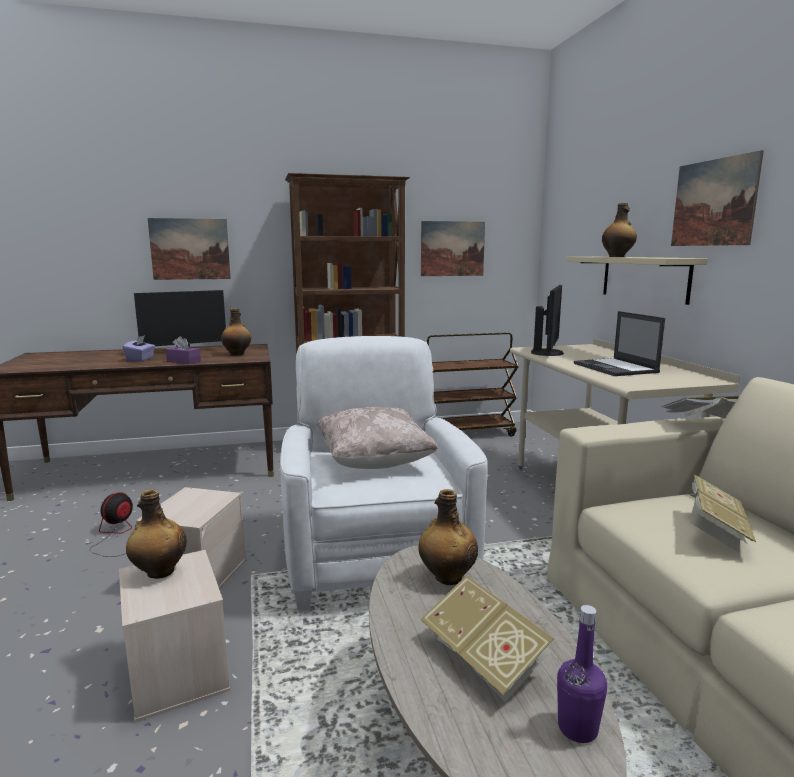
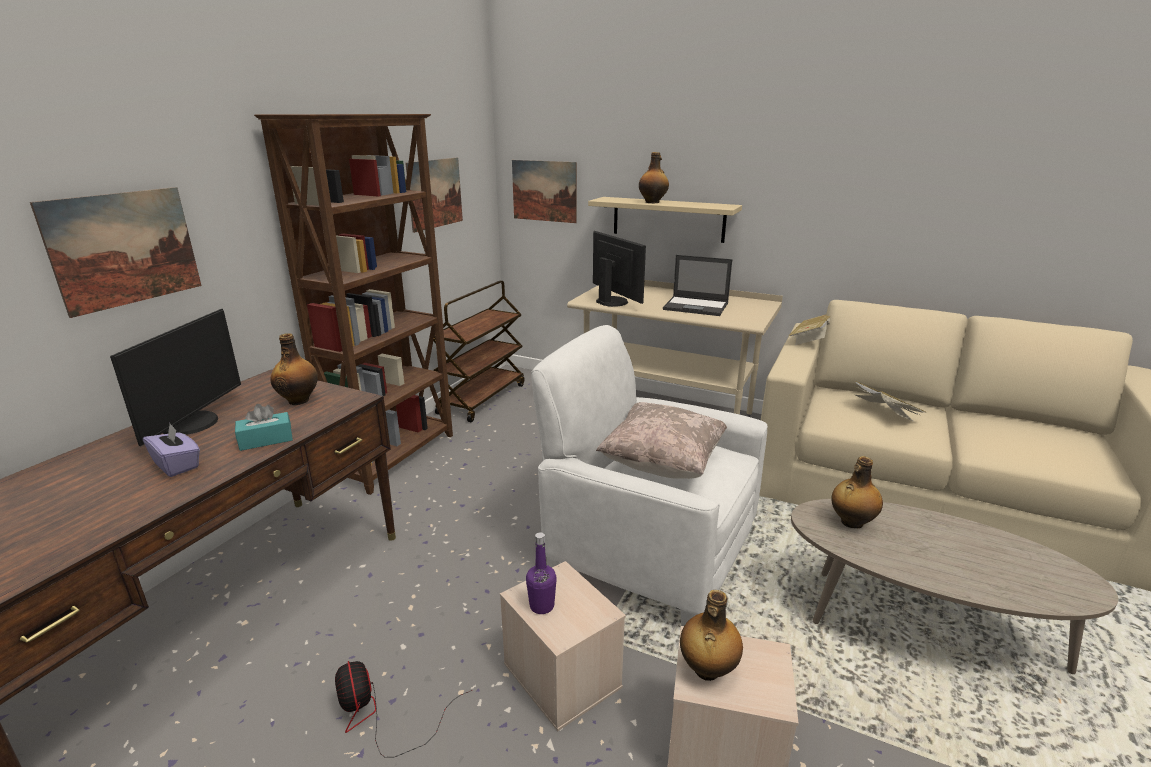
camera: 50 degrees left, 10 degrees up
(183, 361) = (266, 440): purple tissue box -> turquoise tissue box
(484, 659) = (961, 554): book -> none
(577, 728) = (1036, 555): purple bottle -> purple bottle (542, 606)
(713, 203) = (745, 159): picture -> picture (544, 191)

